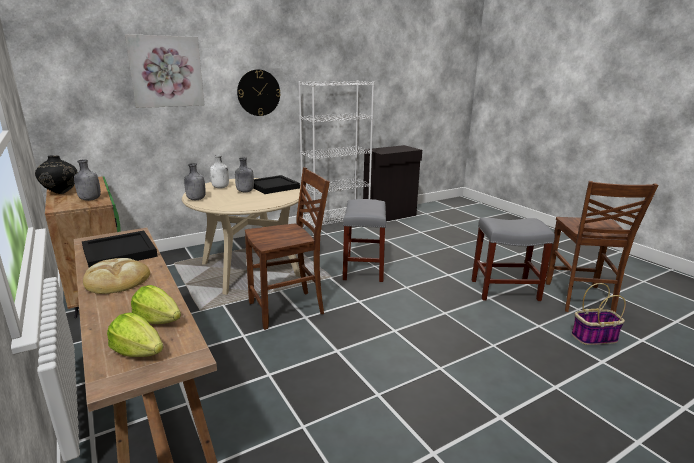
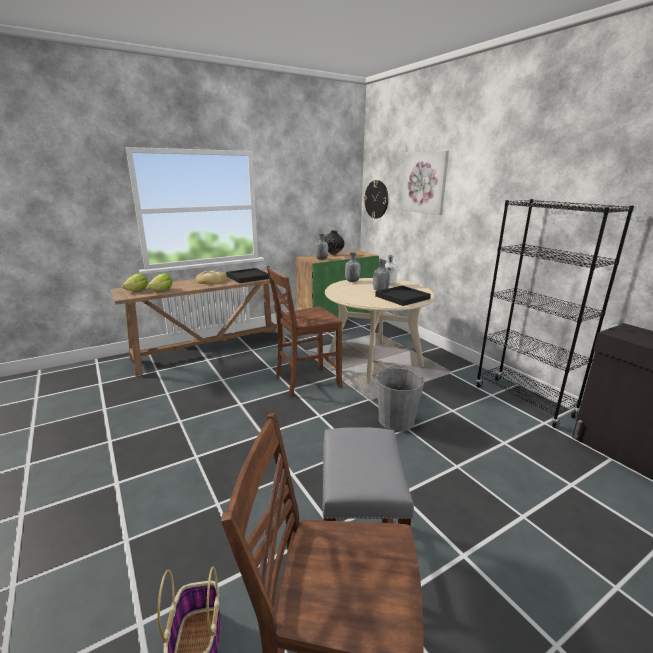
camera: 90 degrees right, 0 degrees up
(258, 93) = (490, 209): wall clock -> wall clock (376, 199)
(288, 309) = (305, 381): brown chair -> brown chair turned 90 degrees clockwise
(336, 226) = (523, 401): white bookcase -> black bookcase
(363, 268) = (396, 420): grey stool -> grey bucket

